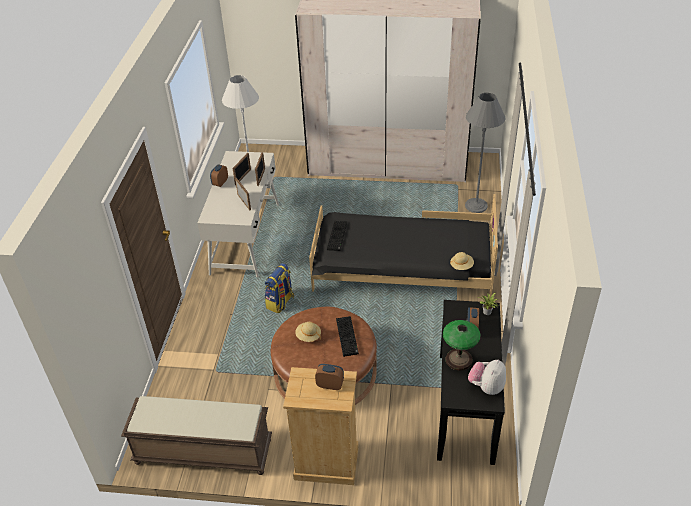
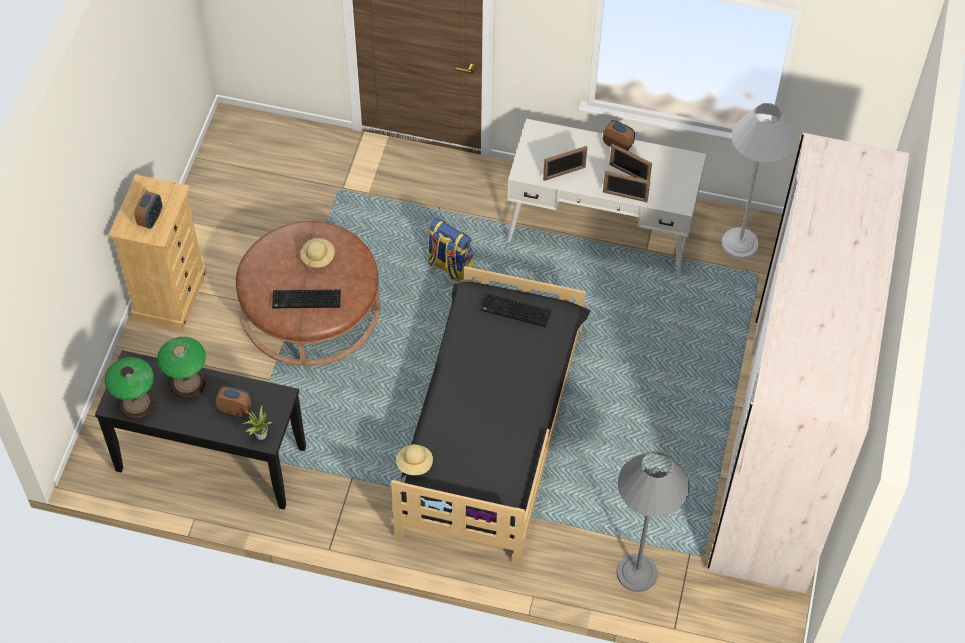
camera: 95 degrees right, 15 degrees up
(202, 452) = (219, 176): brown bench -> none
(486, 387) = (136, 404): plush toy -> table lamp

